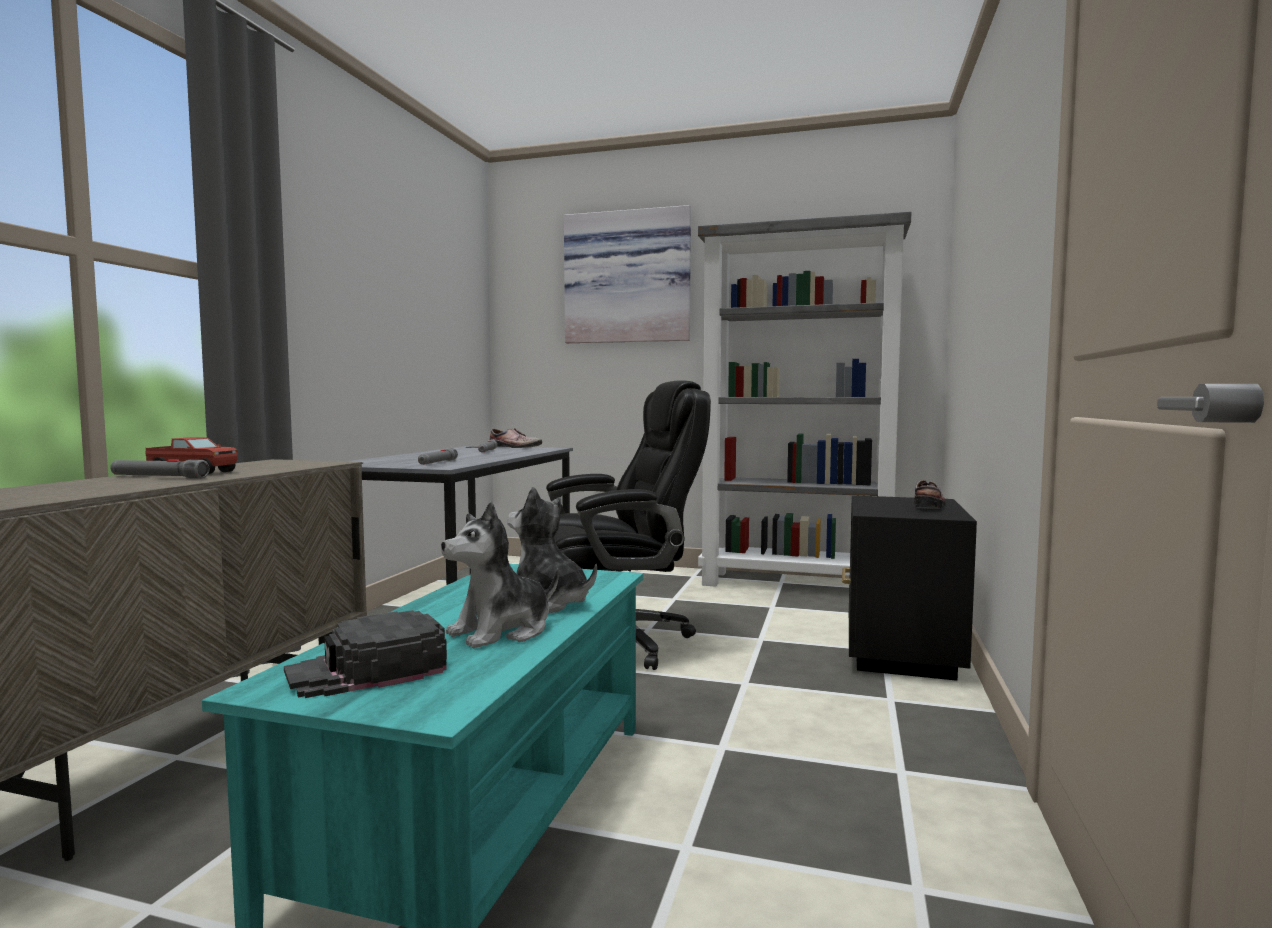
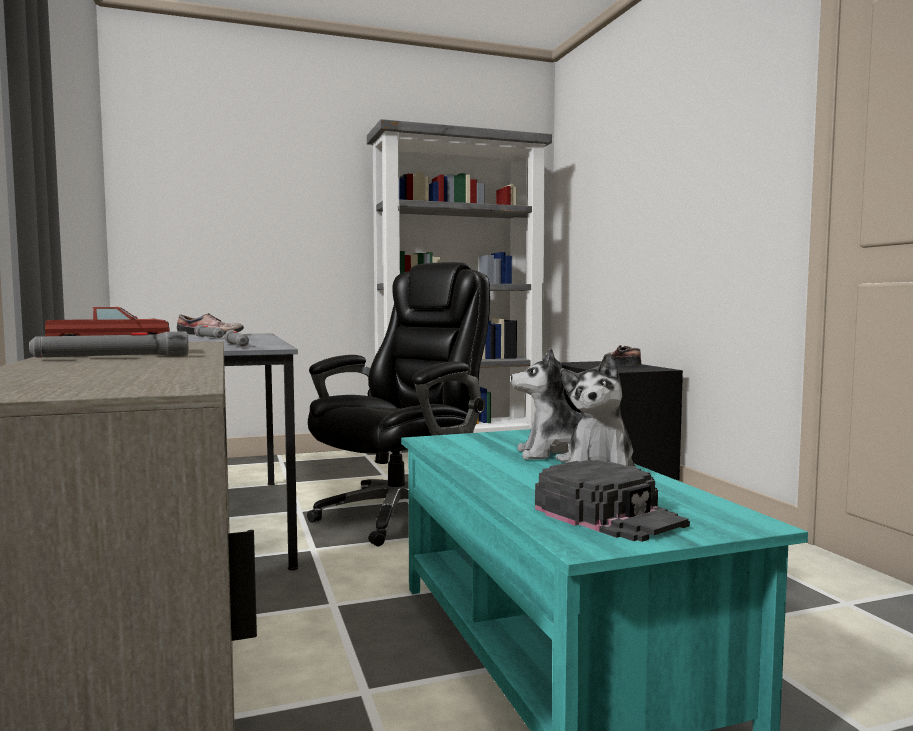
camera: 35 degrees left, 0 degrees up
(369, 670) = (610, 515): black cap -> black cap turned 60 degrees counterclockwise
(628, 278) = (279, 161): picture -> none

